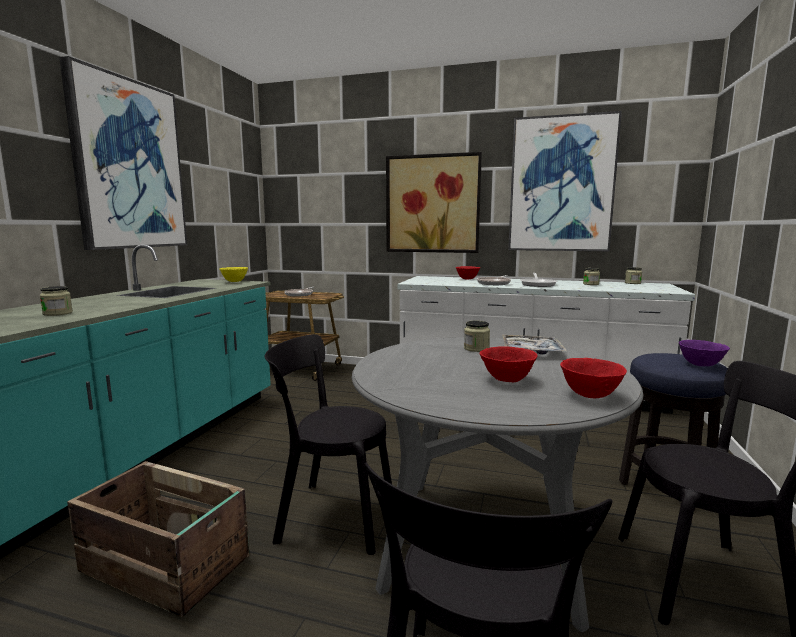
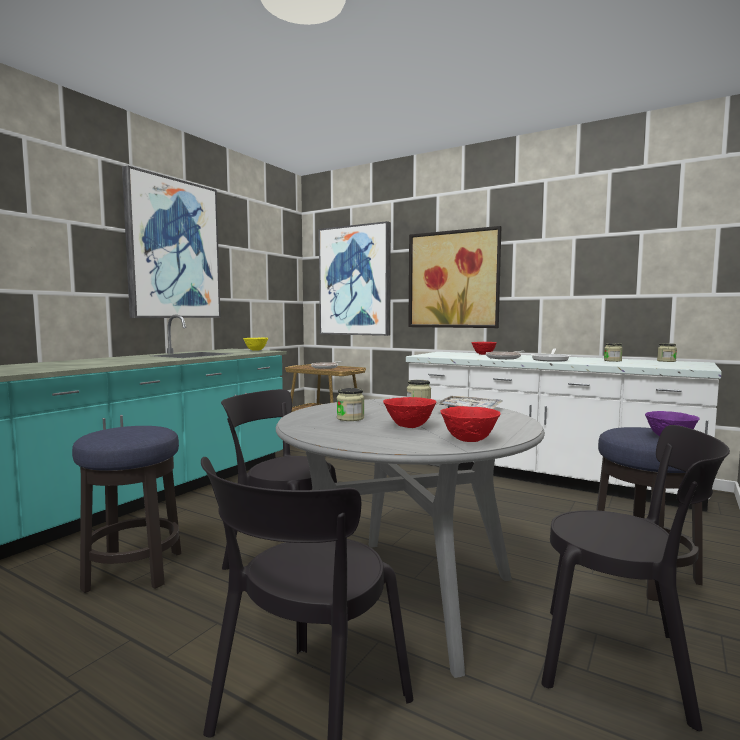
camera: 15 degrees right, 5 degrees down
(57, 313) = (91, 363): jar -> jar (350, 418)
(166, 565) = (134, 571): crate -> stool
(561, 185) = (585, 256): picture -> picture (355, 281)

